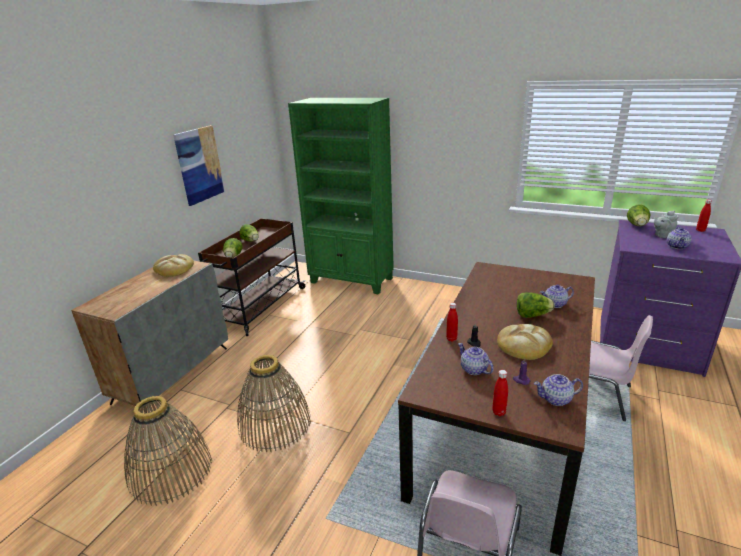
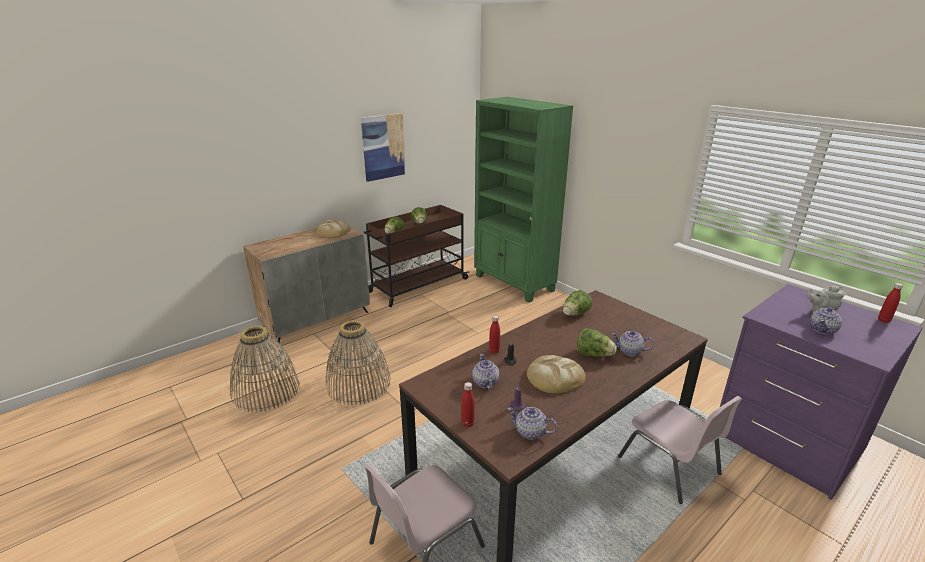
camera: 25 degrees right, 0 degrees up
(637, 226) = (802, 295): lettuce -> lettuce (575, 314)

